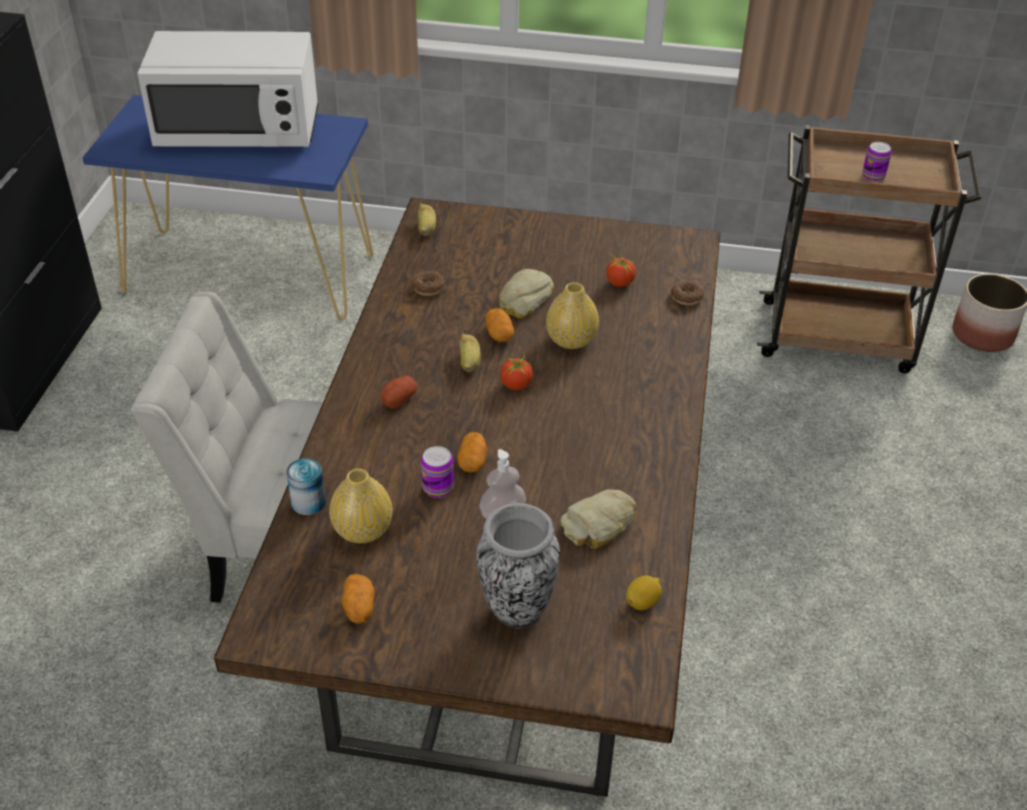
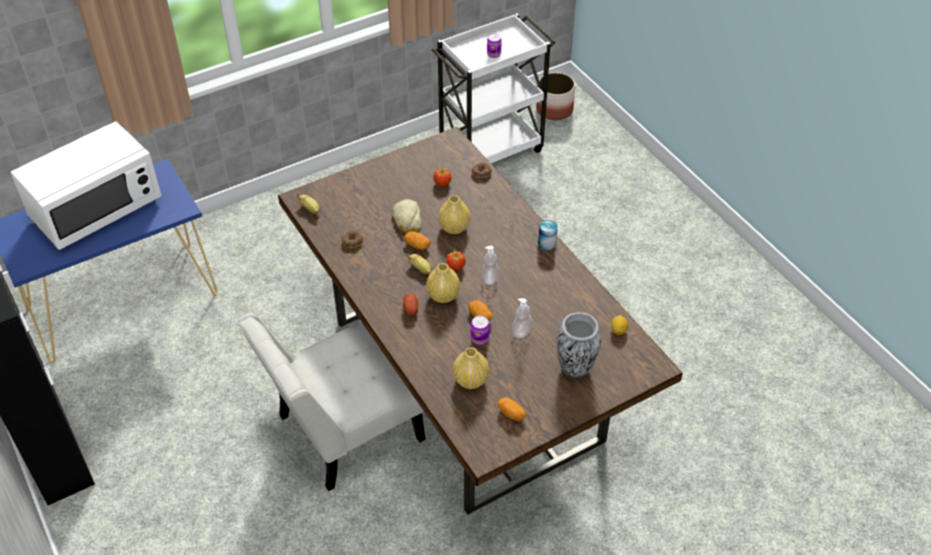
camera: 40 degrees left, 5 degrees up
(308, 502) = (431, 385): can -> can (547, 243)
(457, 409) = (443, 295): none -> yellow vase
(541, 425) = (490, 279): none -> soap dispenser
(600, 524) = (565, 308): bread -> none
(840, 337) = (491, 149): brown cart -> white cart

